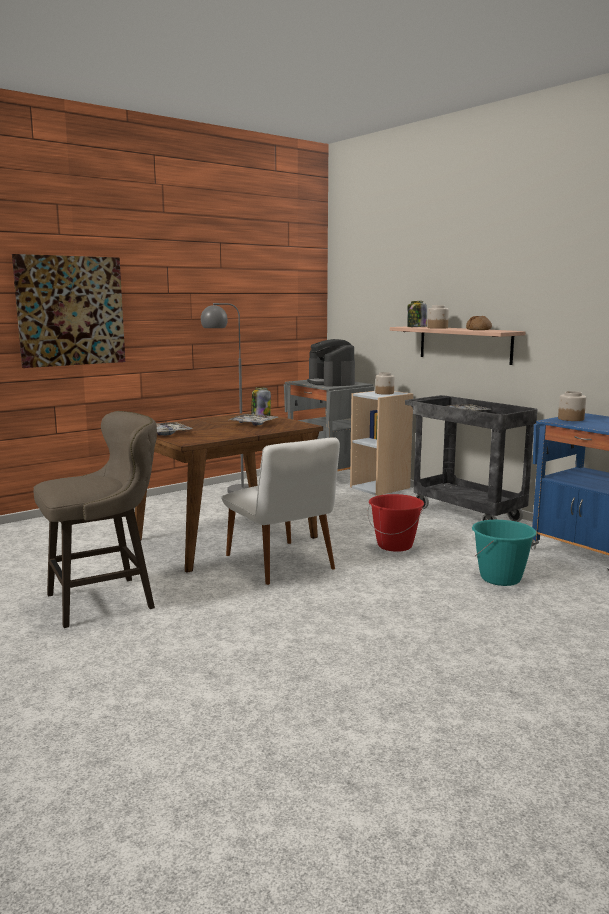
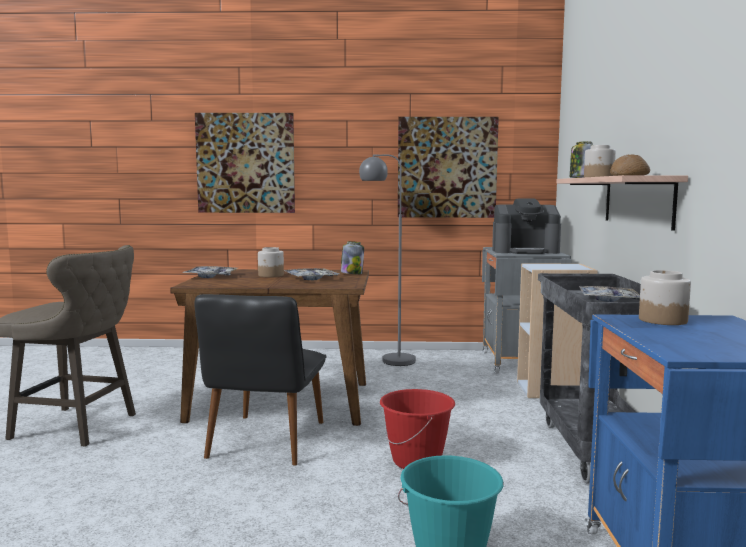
camera: 40 degrees right, 5 degrees down
(252, 312) = (447, 167): none -> picture
(279, 562) = (267, 439): white chair -> black chair
(331, 383) = (525, 251): coffee machine -> coffee machine turned 105 degrees counterclockwise
(384, 393) = (560, 266): jar -> jar (271, 275)

